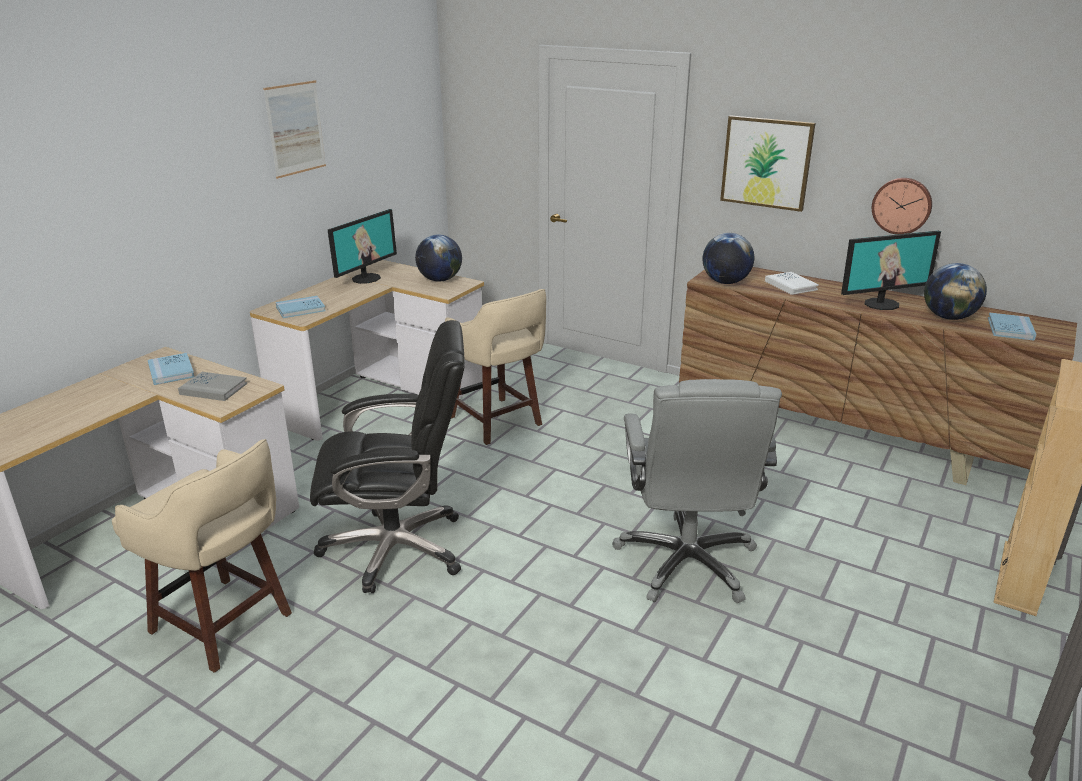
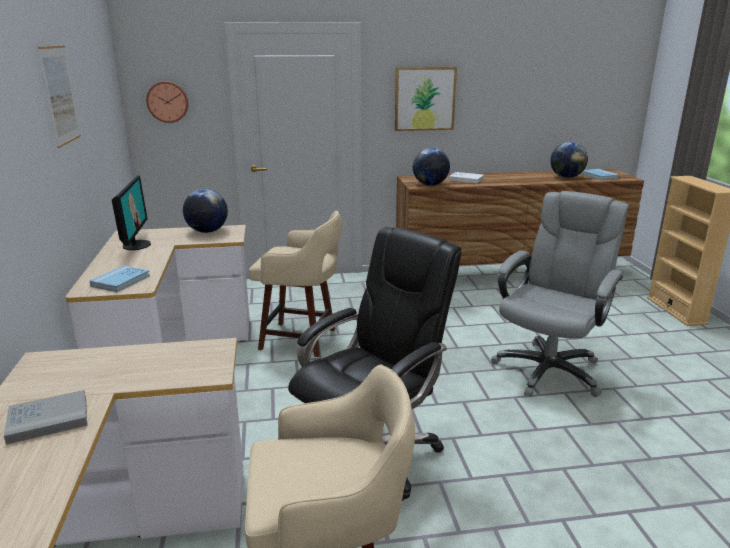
camera: 40 degrees left, 5 degrees down
(171, 371) = (85, 369): blue book -> none
(213, 389) = (171, 365): grey book -> grey book (48, 419)
(687, 561) = (548, 371): grey office chair -> grey office chair turned 105 degrees counterclockwise
(881, 304) = (526, 178): monitor -> none
(902, 205) = (513, 115): wall clock -> wall clock (167, 101)

